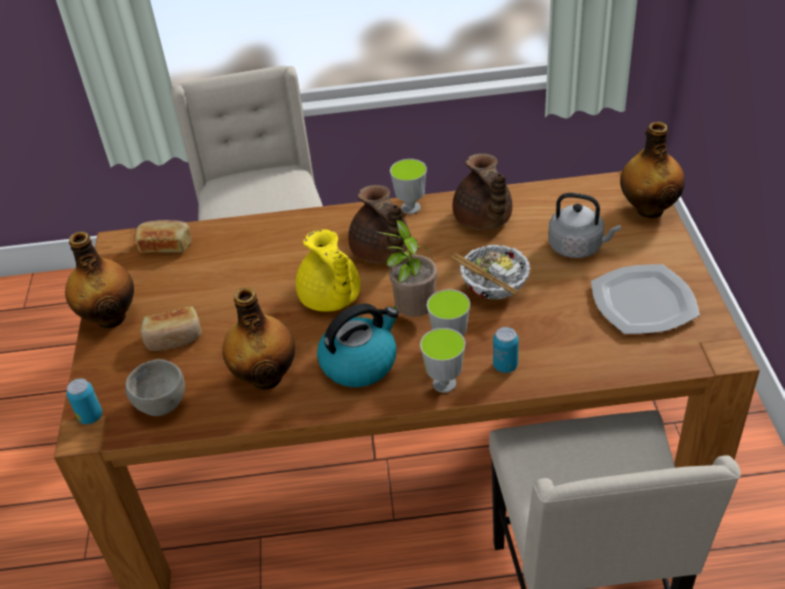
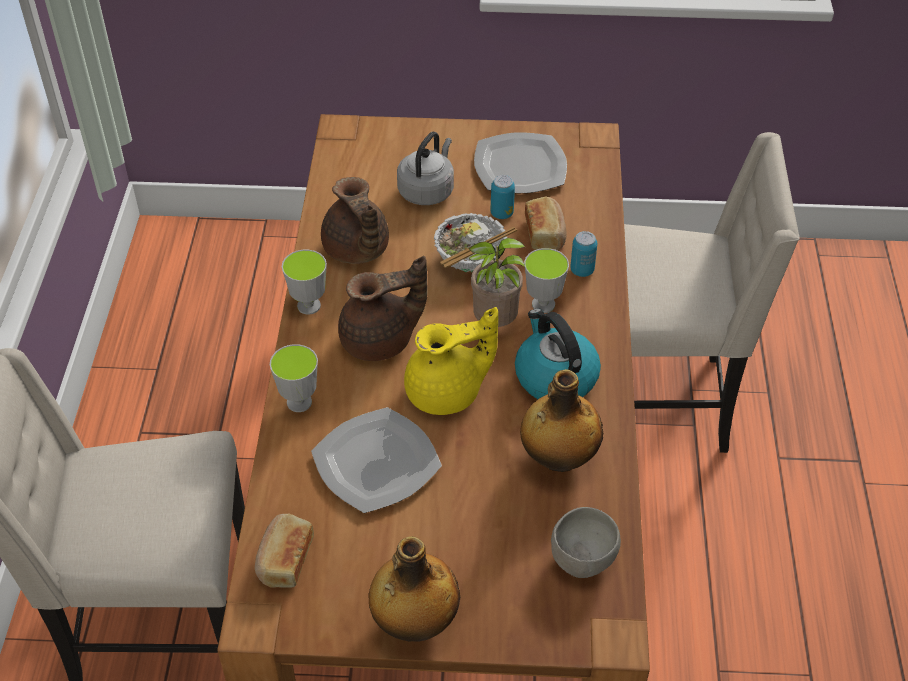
camera: 85 degrees left, 5 degrees up
(90, 416) = (591, 633): can -> can (502, 213)
(174, 338) = (475, 548): bread -> bread (545, 234)
(254, 272) = (375, 462): none -> plate
(444, 383) = (597, 316): cup -> cup (299, 402)
(483, 220) = (356, 250): brown teapot -> brown teapot turned 75 degrees clockwise
(648, 208) = (386, 133): bottle -> none

